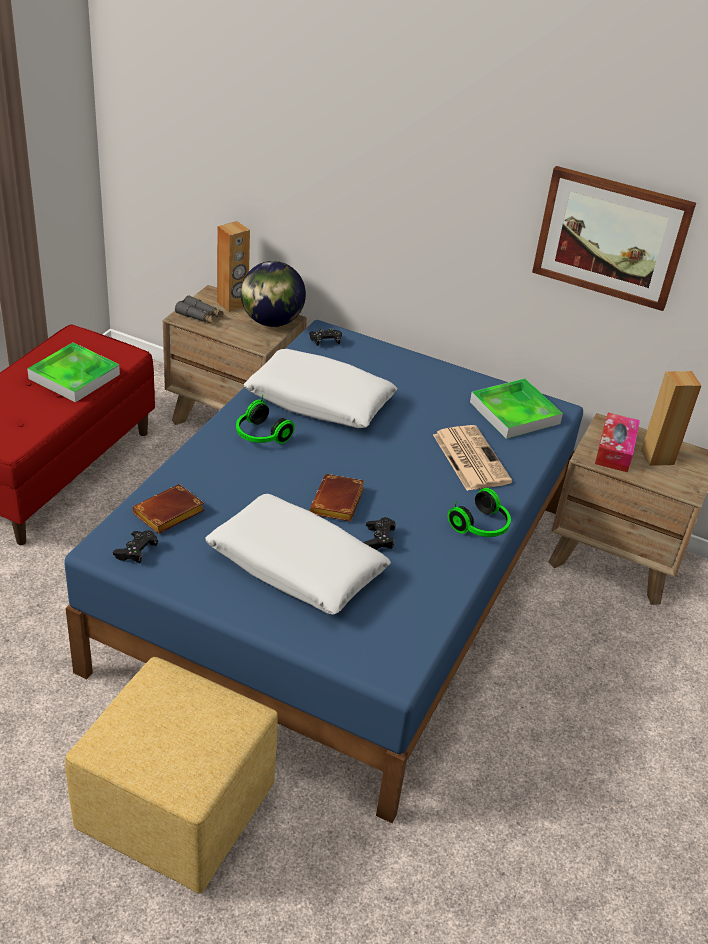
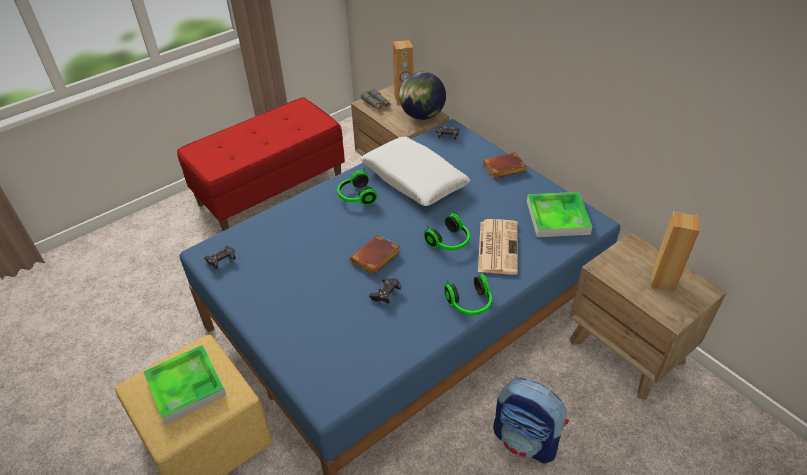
camera: 30 degrees right, 5 degrees up
(74, 376) = (282, 132): tray -> tray (186, 386)
(168, 515) = (258, 239): brown book -> brown book (503, 169)
(296, 566) = (315, 298): white pillow -> none
(413, 465) = (449, 242): none -> headphones
(564, 683) = (526, 440): none -> backpack
(611, 237) = (651, 87): picture -> none
(615, 450) = (627, 266): tissue box -> none

